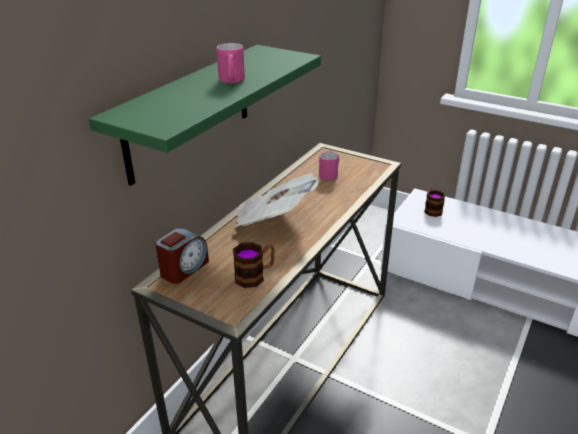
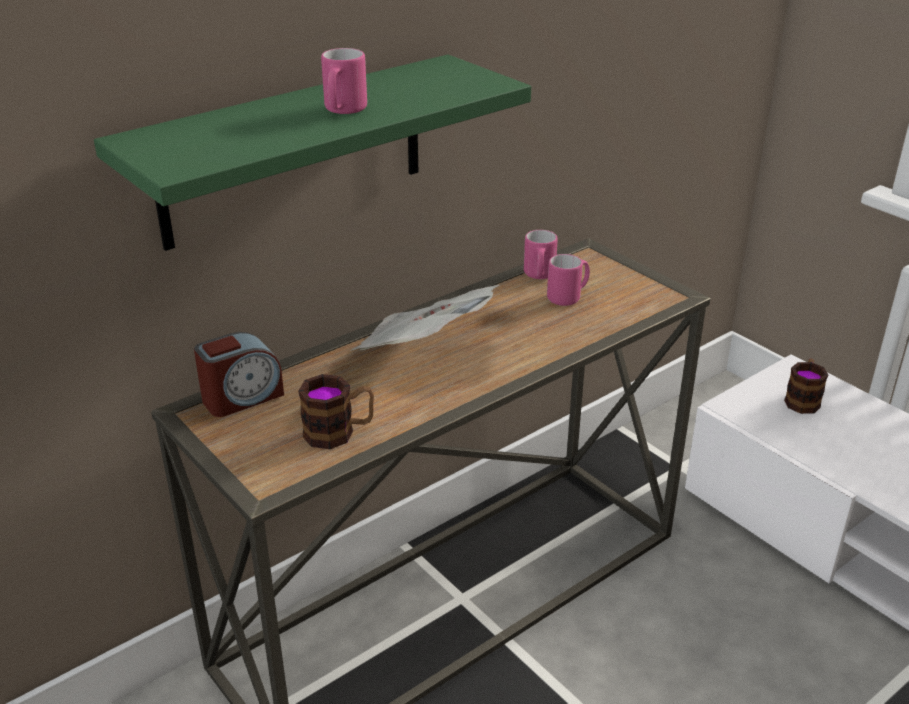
camera: 20 degrees right, 0 degrees up
(308, 167) = (539, 276): none -> pink mug

